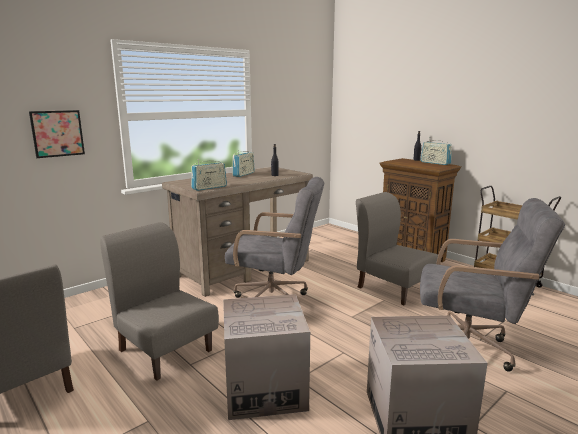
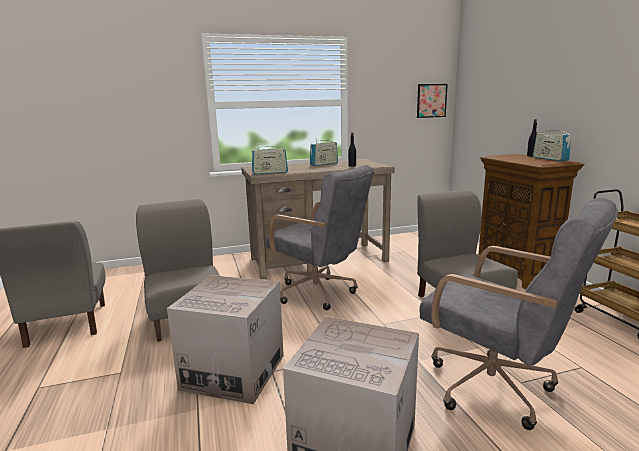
camera: 25 degrees right, 0 degrees up
(57, 133) = (152, 119): picture -> picture (431, 100)

